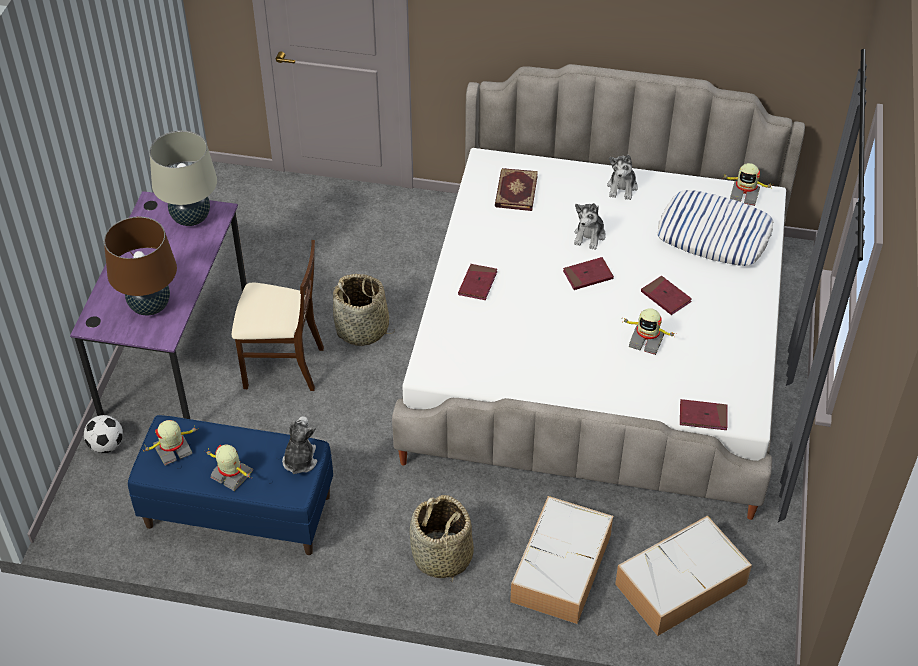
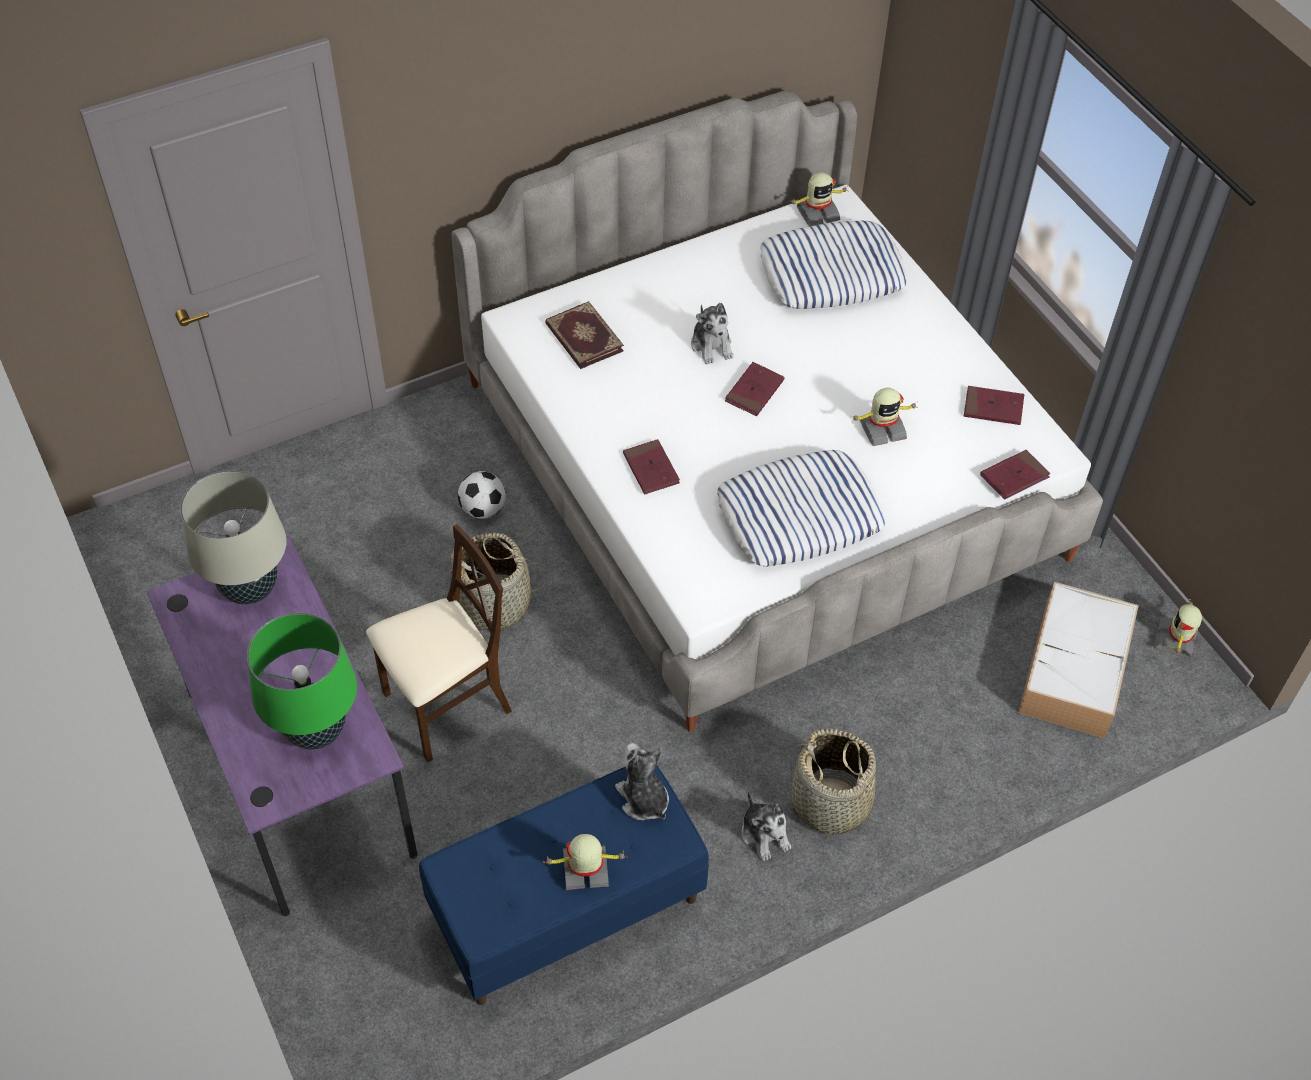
camera: 40 degrees left, 5 degrees up
(107, 445) = (329, 942): football -> football (483, 509)
(150, 306) = (316, 730): brown table lamp -> green table lamp
(173, 451) = (487, 889): toy robot -> toy robot (1176, 640)
(539, 359) = (799, 515): none -> pillow
(561, 569) = (956, 734): storage box -> none
(622, 187) = (690, 271): plush toy -> plush toy (765, 834)
(666, 297) = (853, 369): red book -> red book (993, 408)

